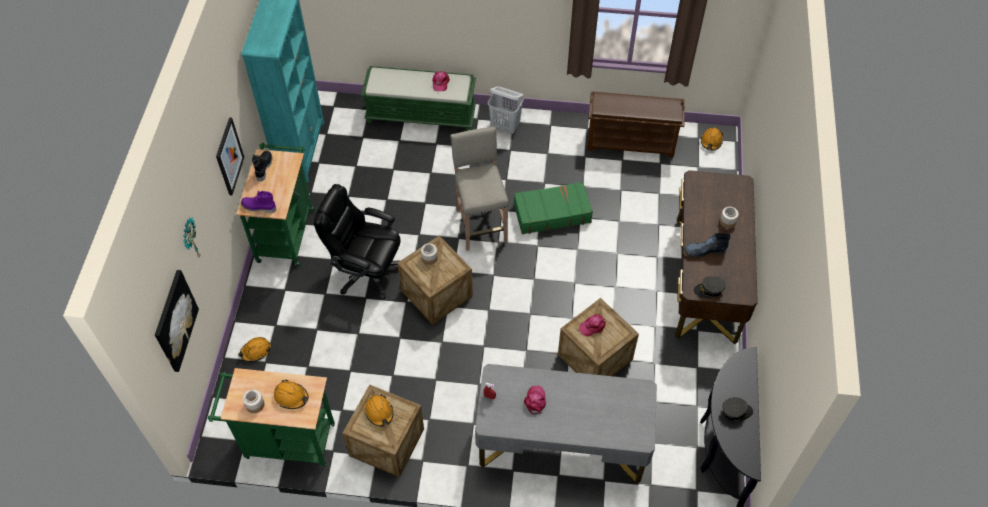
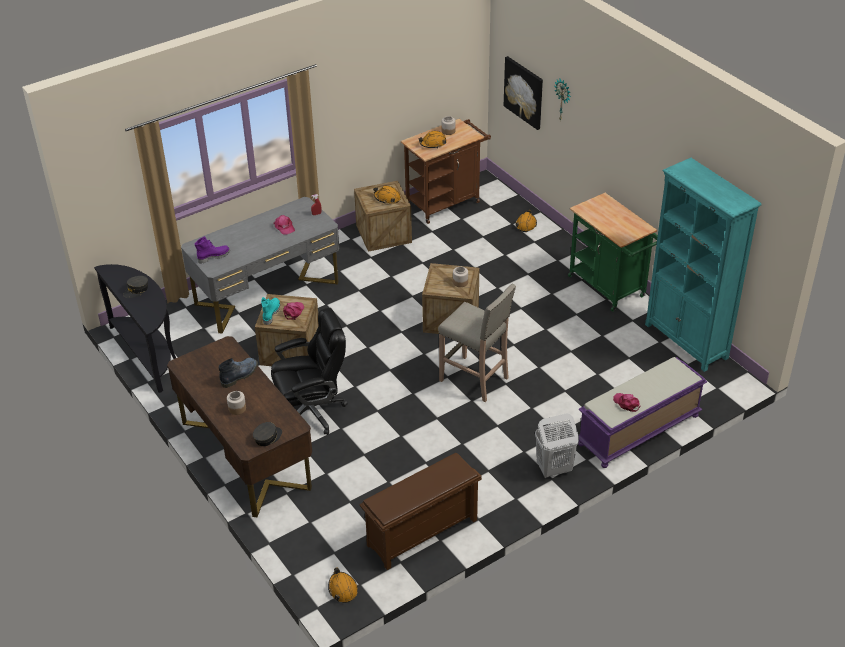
camera: 140 degrees right, 15 degrees down
(229, 156) = (631, 166): picture -> none
(258, 207) = (596, 202): purple boot -> purple boot (213, 256)
(263, 167) = (632, 223): black boot -> none
(284, 441) = (446, 202): green cart -> brown cart
(367, 271) = (518, 301): black office chair -> black office chair (312, 411)
(422, 114) = (638, 431): green bench -> purple bench
(551, 213) = (428, 424): green suitcase -> none
(613, 338) = (271, 313): none -> turquoise boot
(709, 290) = (213, 351): grey cap -> grey cap (267, 437)

